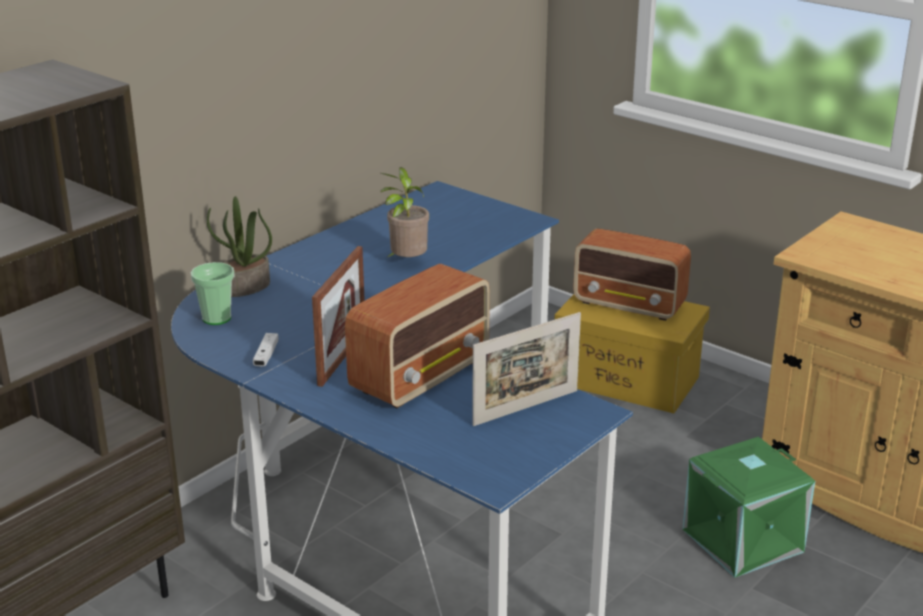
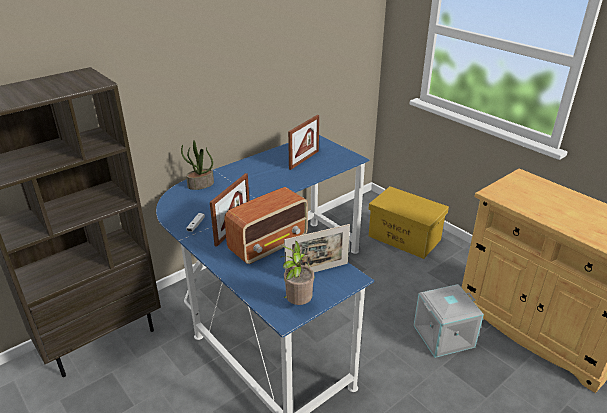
camera: 10 degrees right, 5 degrees up
(216, 318) = (180, 201): cup -> none
(406, 263) = (284, 178): potted plant -> potted plant (297, 303)
(433, 229) = (304, 160): none -> picture frame
(630, 305) = (408, 202): radio -> none
(743, 542) = (443, 337): green storage box -> grey storage box

